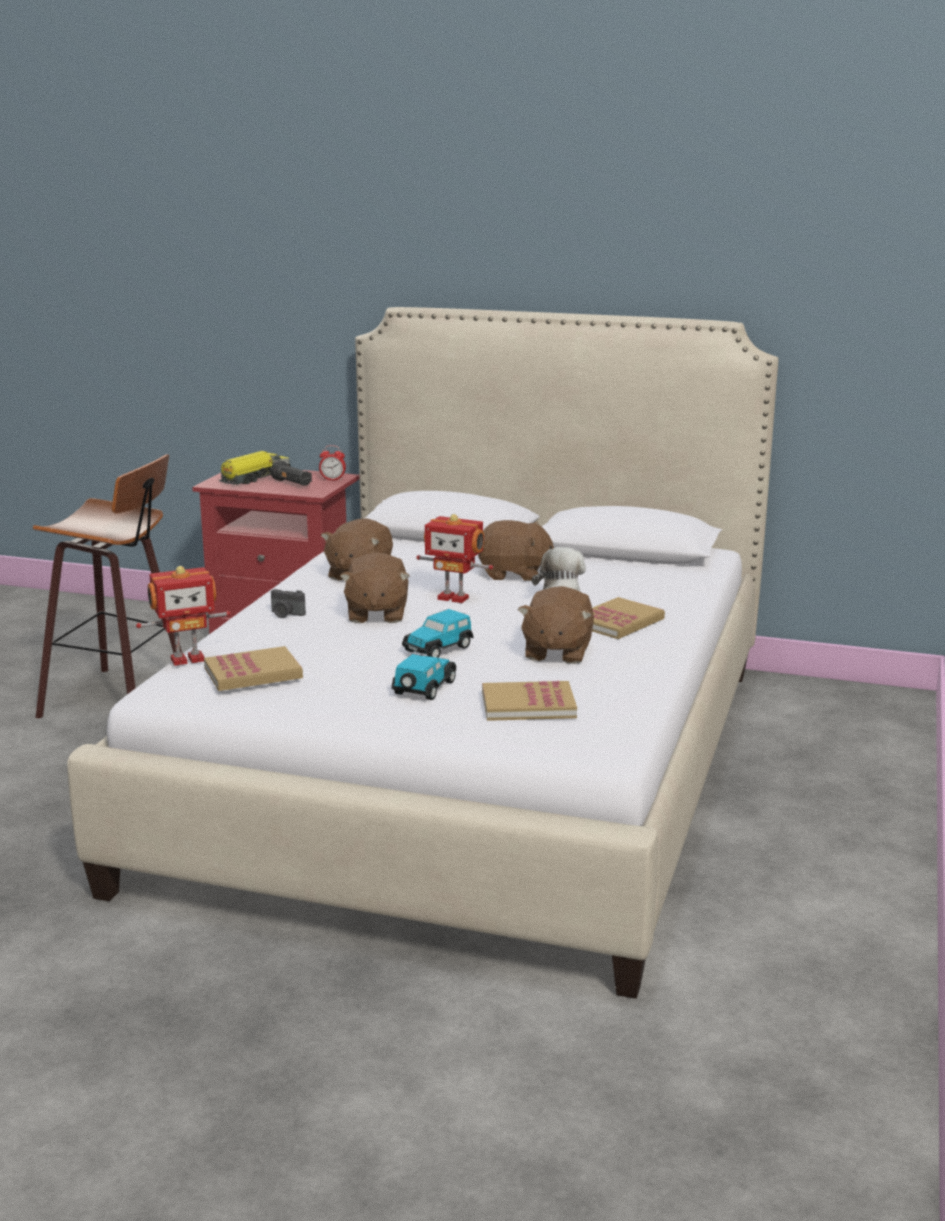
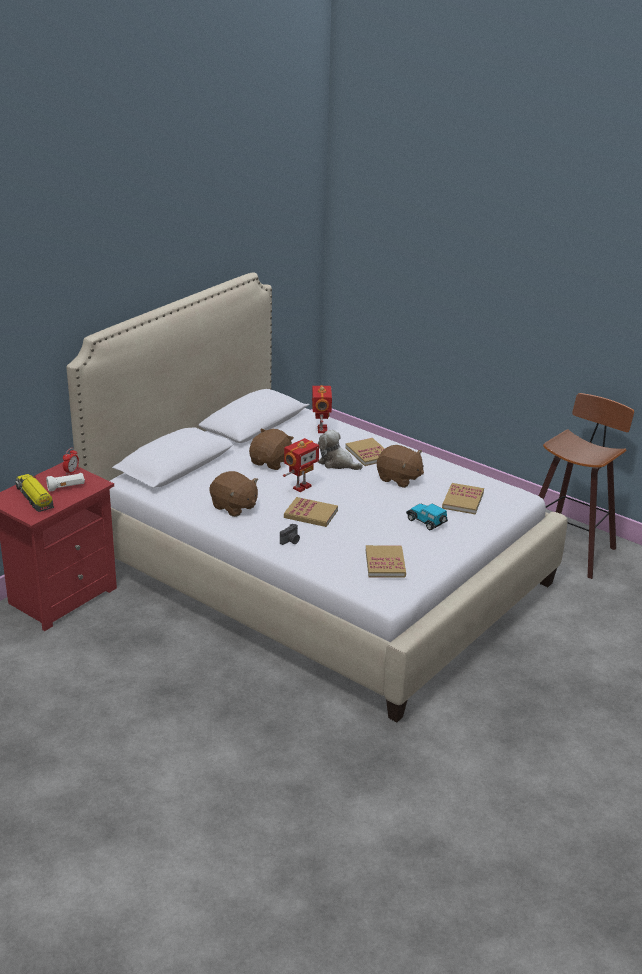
camera: 70 degrees left, 10 degrees up
(122, 698) = (115, 683): stool -> stool (570, 548)
(187, 659) = (346, 582): toy robot -> toy robot (321, 429)
(292, 484) = (66, 487): black flashlight -> white flashlight
(376, 614) = (311, 514): brown plush toy -> book
(439, 648) = (376, 507): toy car -> none

